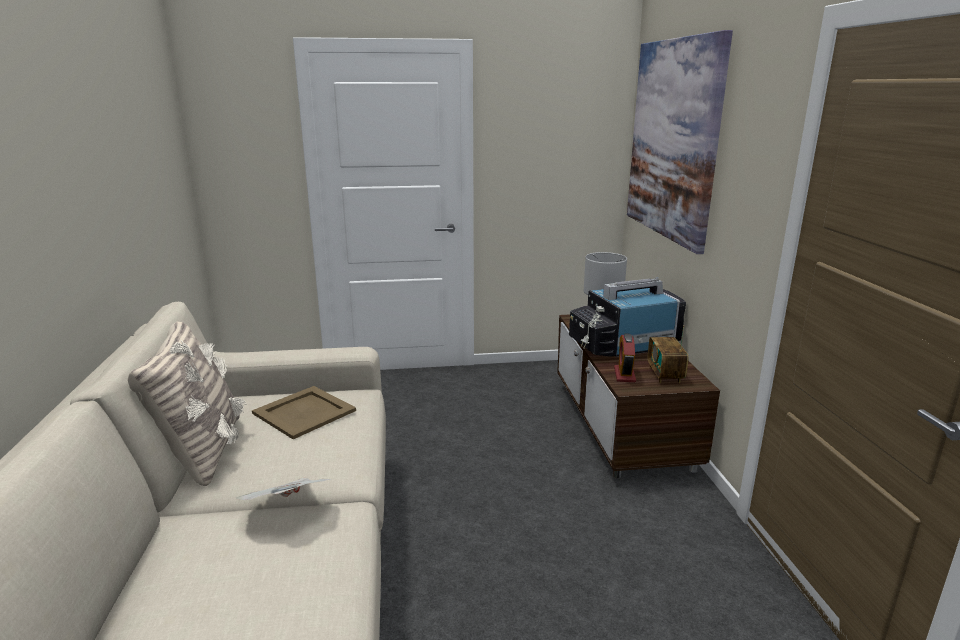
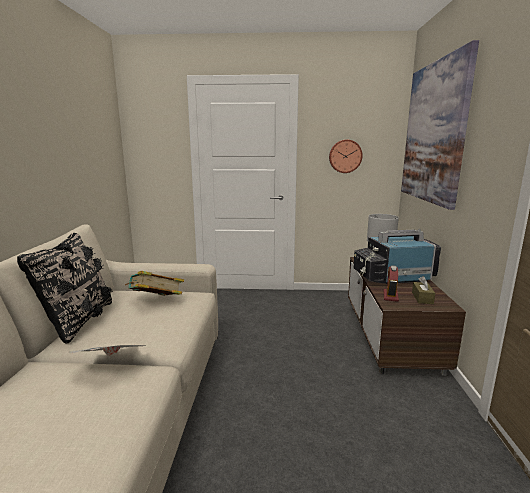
camera: 10 degrees right, 5 degrees down
(204, 452) = (79, 321): beige pillow -> black pillow
(305, 412) = (156, 302): beige tray -> book
(545, 163) = (345, 156): none -> wall clock
(665, 374) = (422, 298): radio -> brown tissue box

